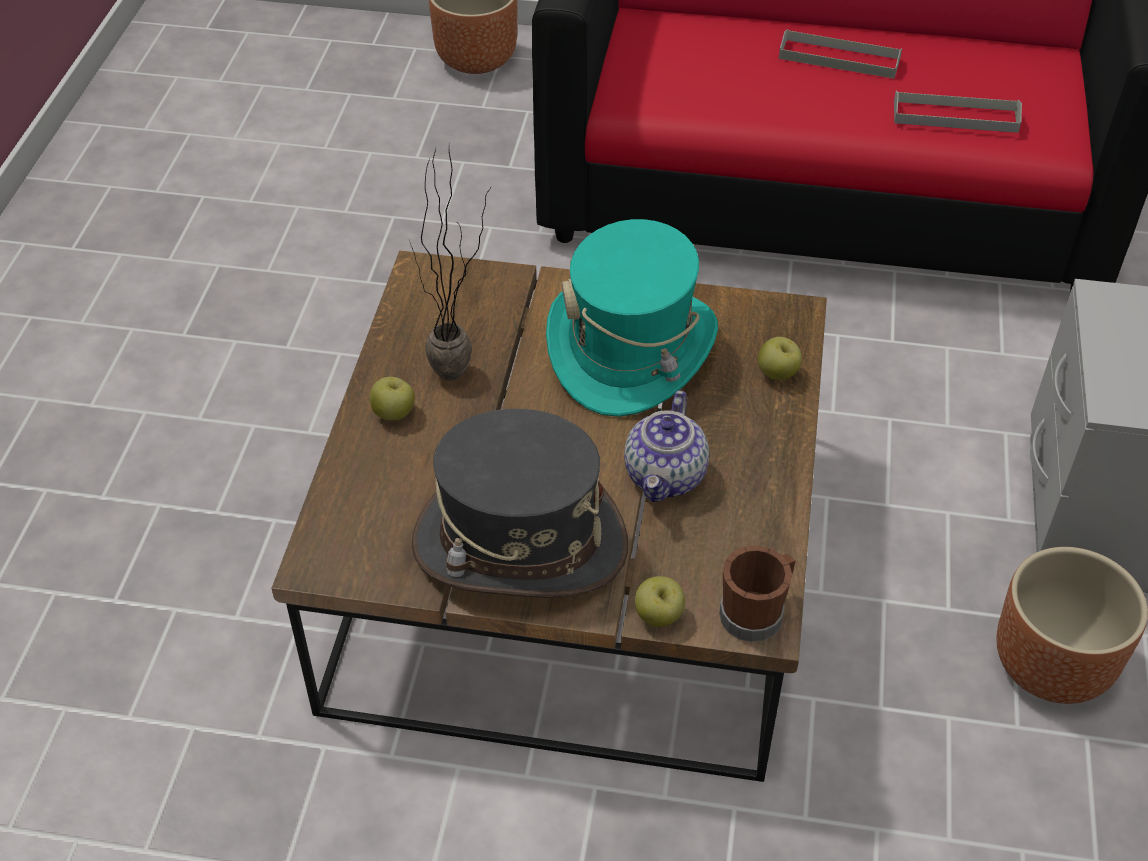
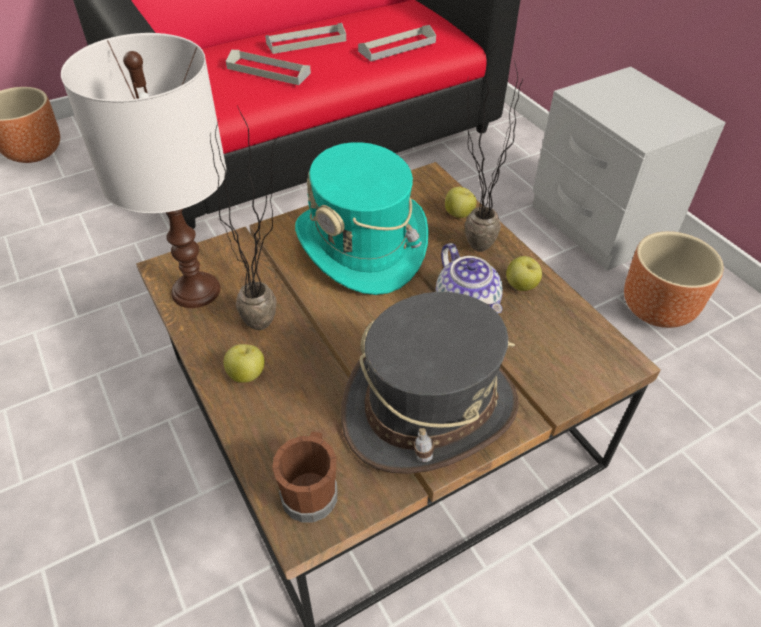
camera: 40 degrees left, 0 degrees up
(425, 307) = (195, 290): none -> white table lamp
(658, 616) = (562, 397): apple -> apple (521, 286)
(745, 414) = (468, 246): none -> potted plant
(748, 81) = (268, 71): none -> grey tray
(756, 612) = (608, 356): brown mug -> brown mug (311, 490)

